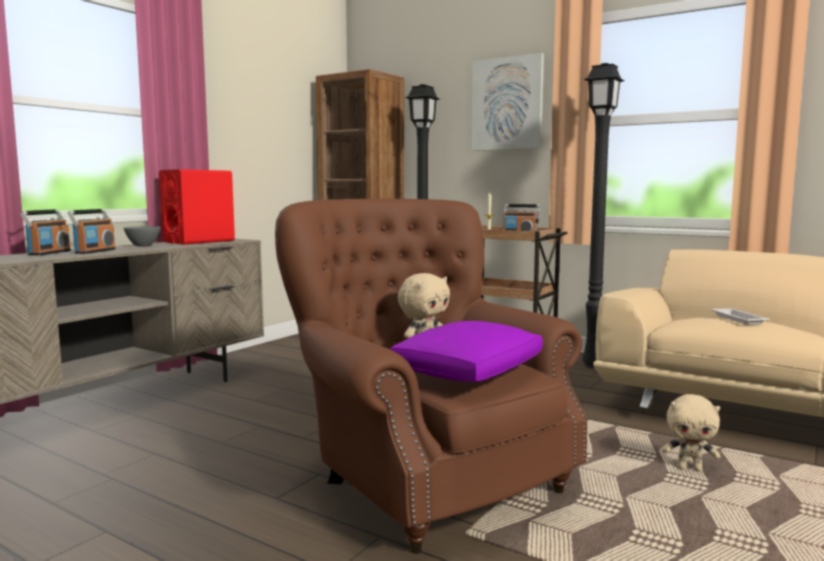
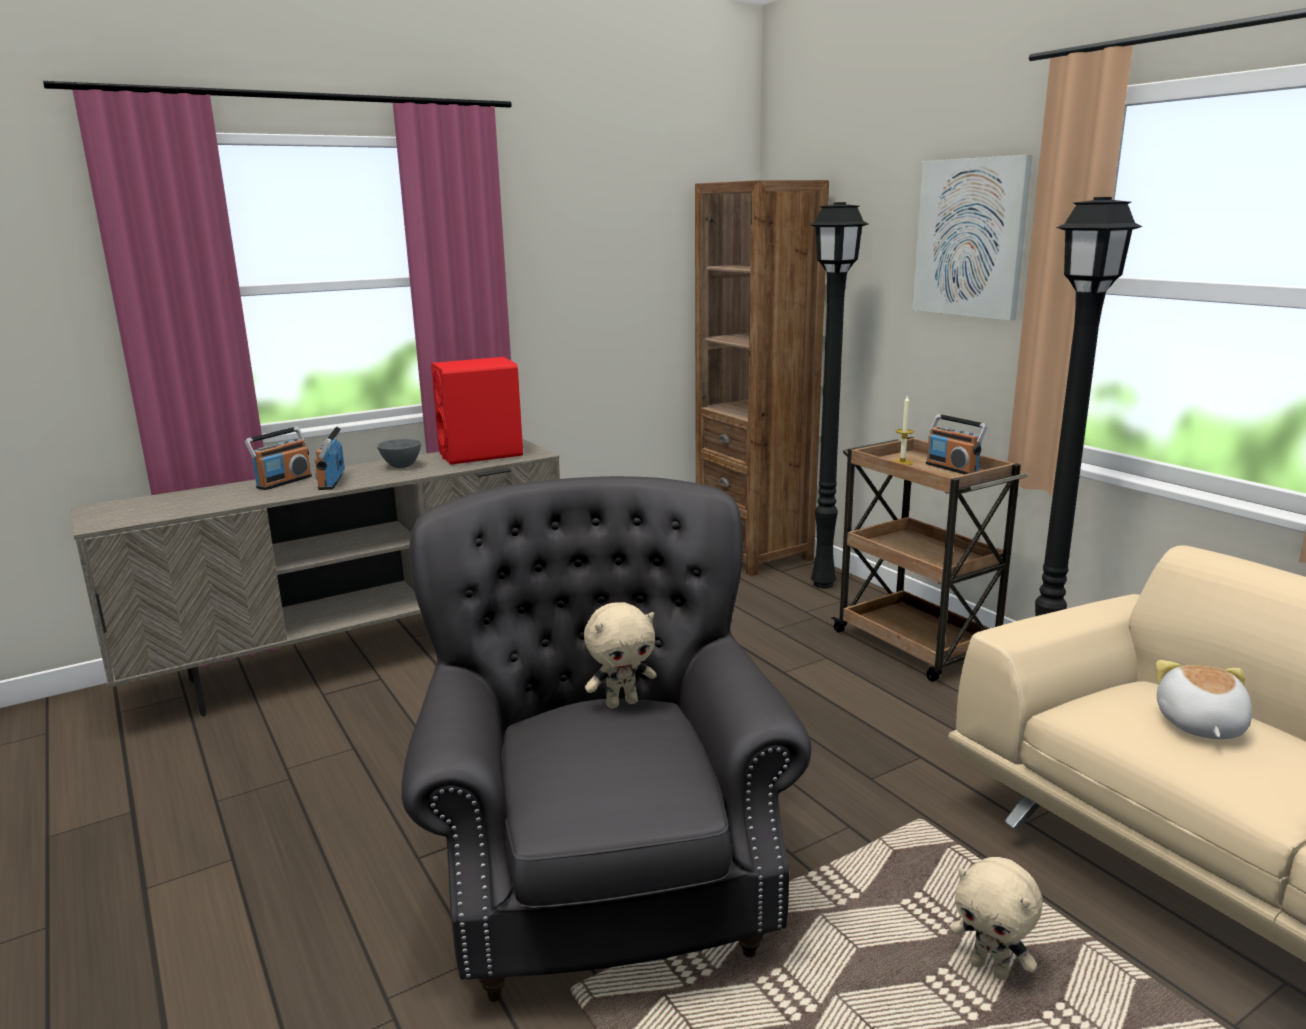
camera: 25 degrees right, 10 degrees up
(95, 251) = (331, 482): radio -> radio turned 135 degrees clockwise
(427, 479) = (605, 876): brown armchair -> grey armchair
(469, 371) = (605, 780): purple pillow -> none
(737, 319) = (1199, 725): white tray -> plush toy

